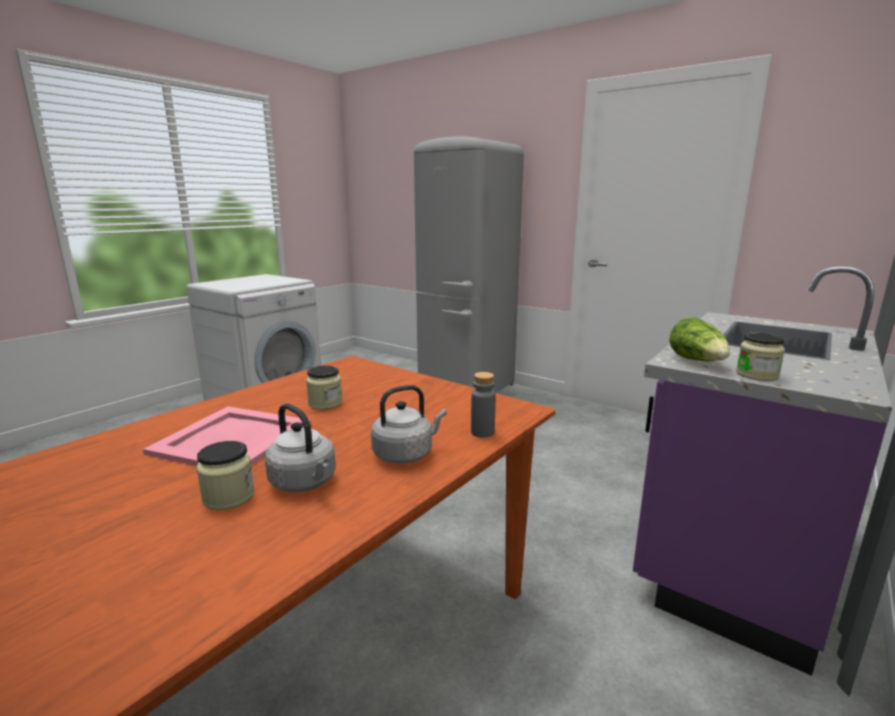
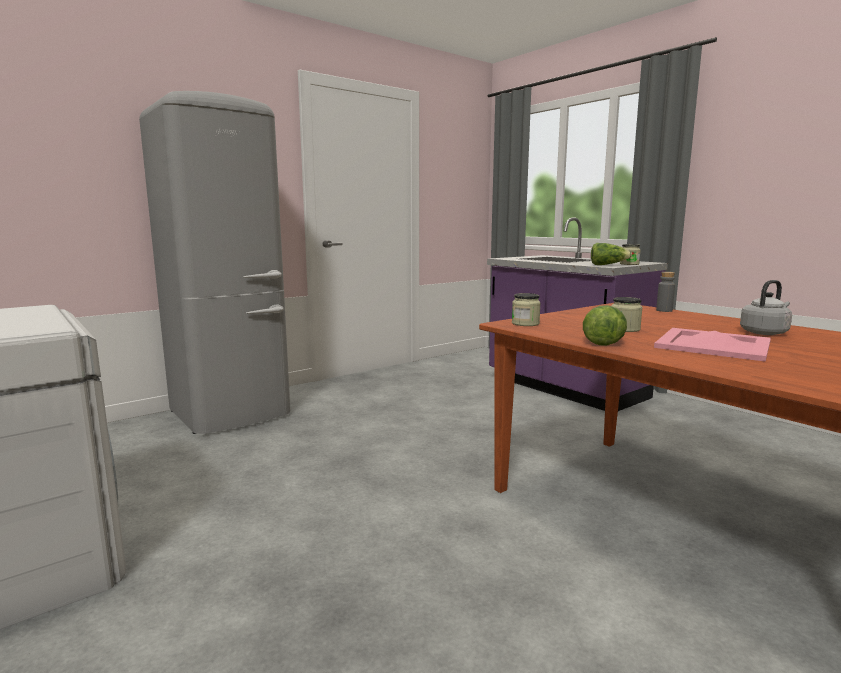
camera: 75 degrees left, 5 degrees down
(229, 497) = (800, 342): jar -> jar (525, 323)
(263, 393) = (603, 341): none -> lettuce
(406, 454) = (707, 320): grey kettle -> none

